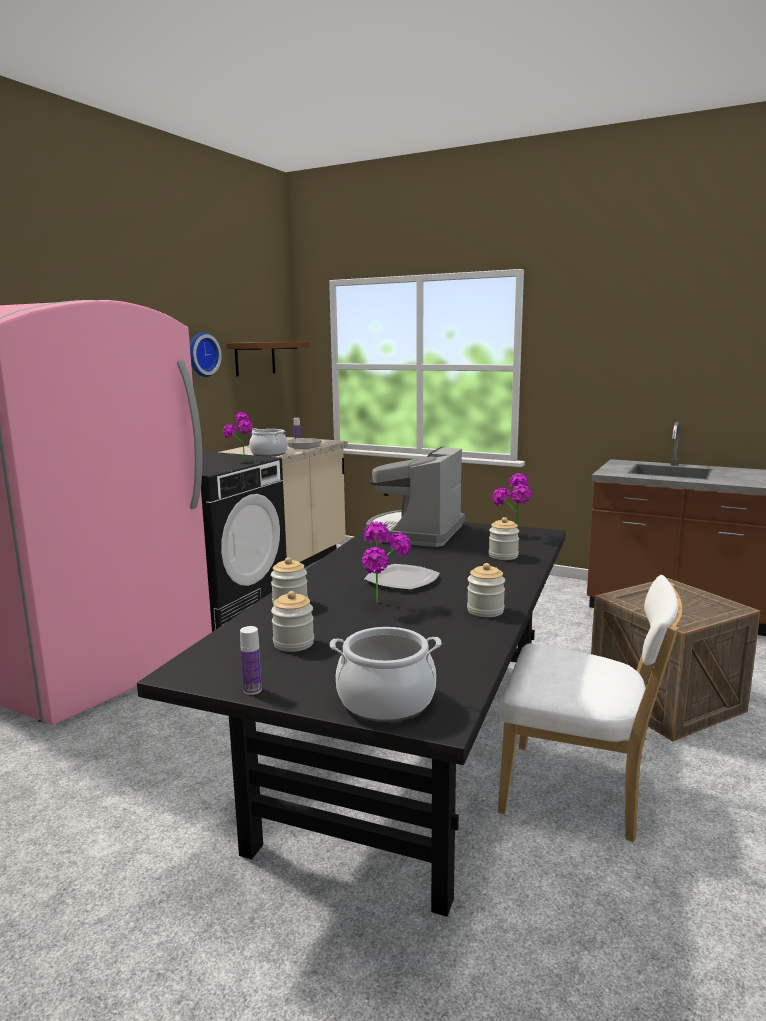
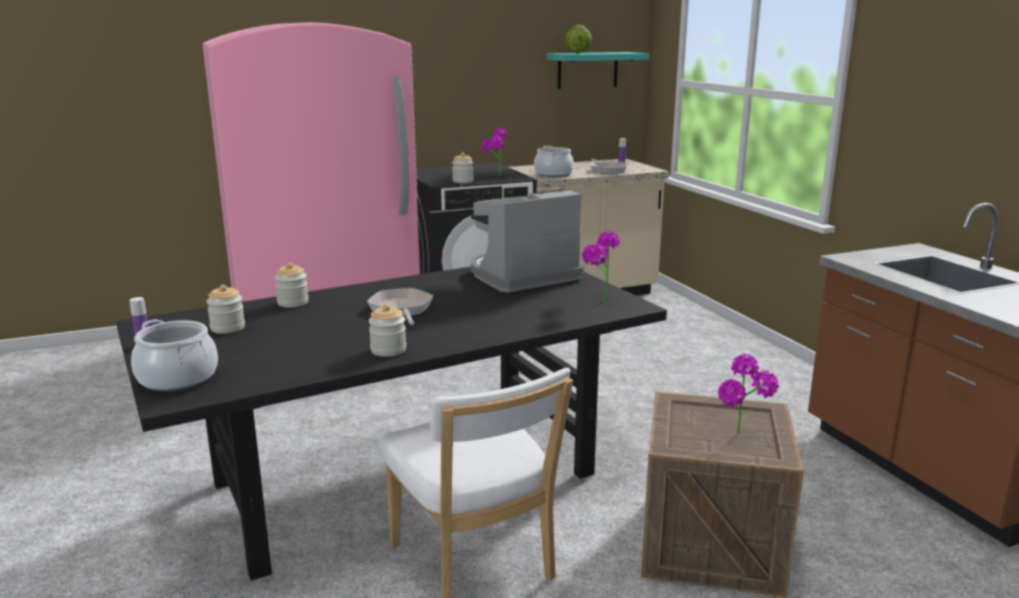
camera: 40 degrees right, 5 degrees up
(201, 354) = (511, 65): wall clock -> none
(255, 358) = (587, 70): brown shelf -> turquoise shelf
(257, 342) = (577, 53): none -> lettuce
(385, 604) = (341, 322): potted plant -> potted plant (742, 438)
(402, 580) = (401, 310): plate -> frying pan
(503, 556) = (532, 315): jar -> jar (463, 181)

